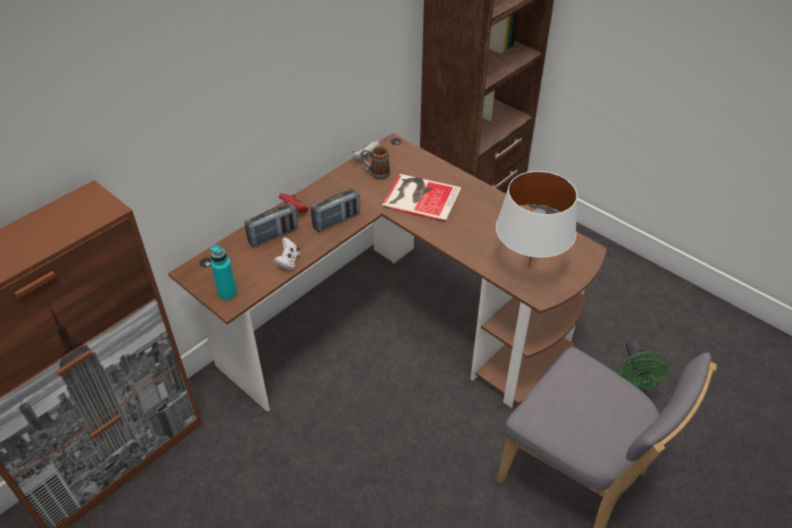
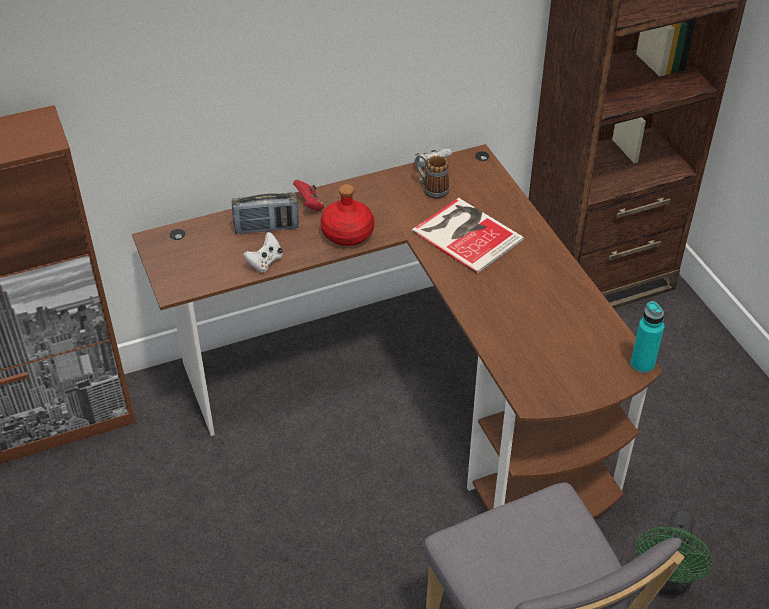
camera: 25 degrees right, 0 degrees up
(227, 294) = (179, 277): turquoise bottle -> turquoise bottle (642, 364)
(336, 221) = (348, 232): radio -> red bottle
(529, 266) = (543, 360): white table lamp -> none

